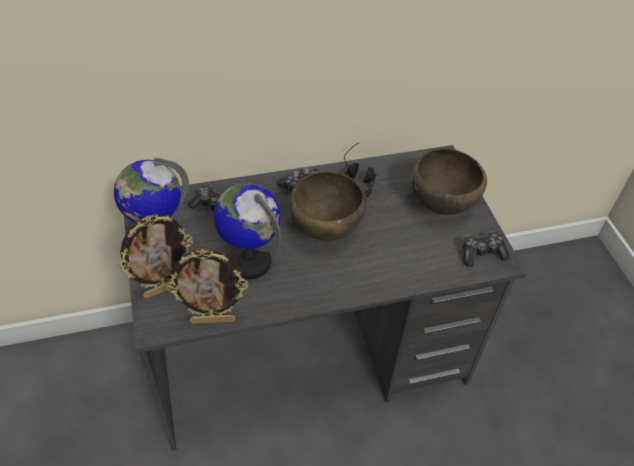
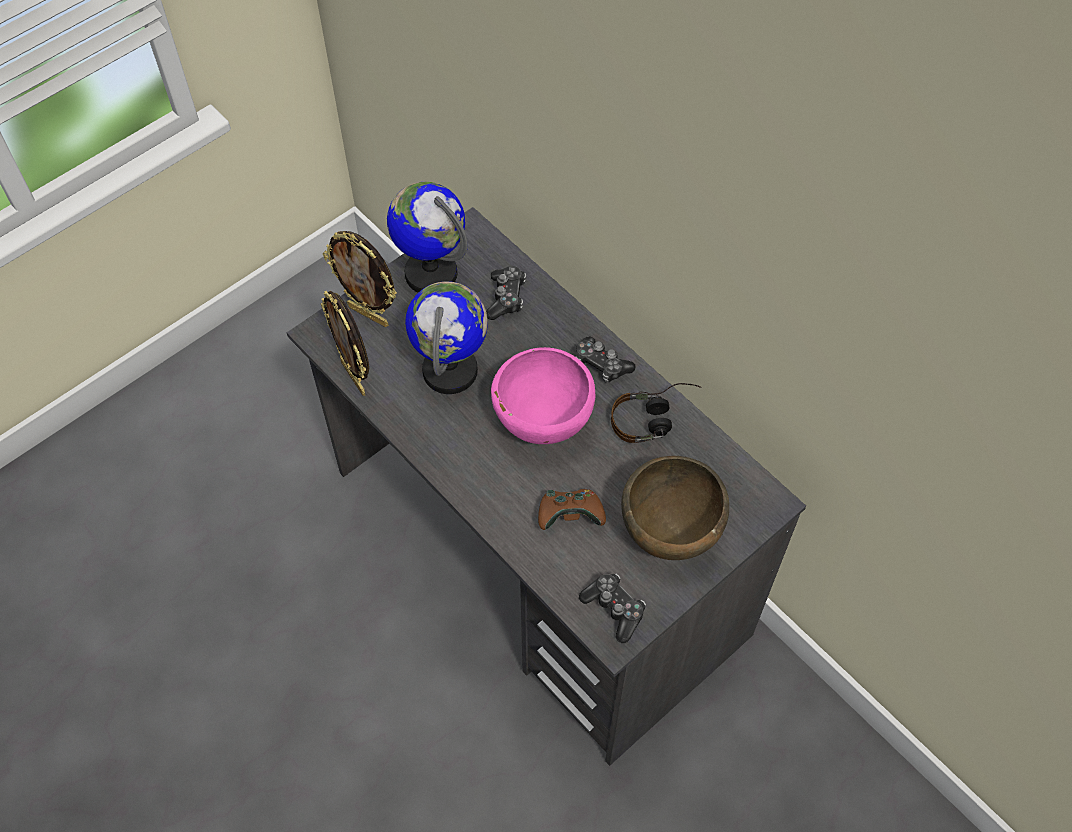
camera: 65 degrees right, 10 degrees up
(325, 231) = (542, 423): brown bowl -> pink bowl
(404, 247) = (570, 516): none -> brown game controller

